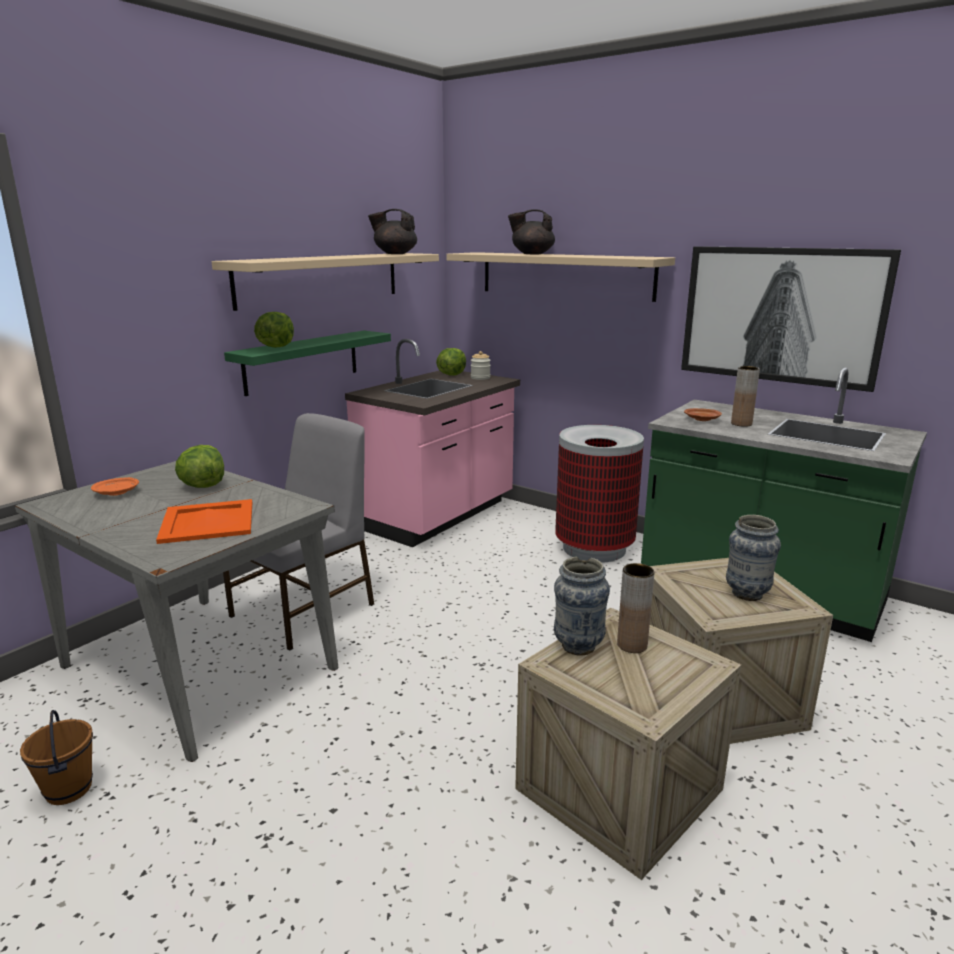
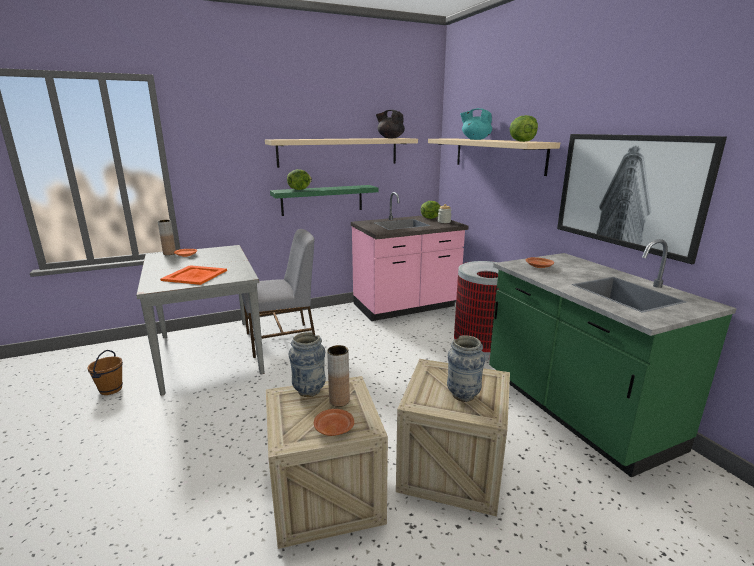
camera: 30 degrees right, 0 degrees up
(203, 486) = (222, 259): lettuce -> lettuce (521, 141)
(531, 254) = (475, 139): black teapot -> turquoise teapot
(675, 678) = (333, 428): none -> brown plate
(741, 424) = (564, 274): brown vase -> brown vase (169, 253)

